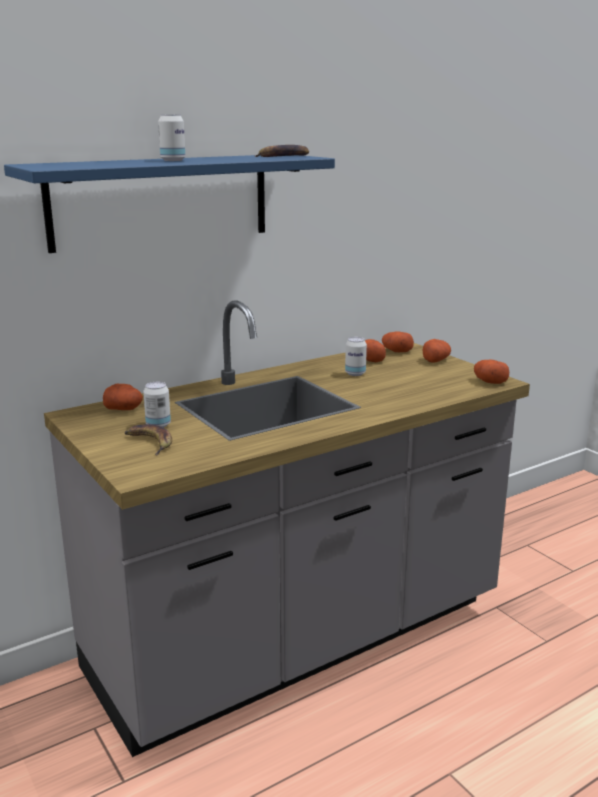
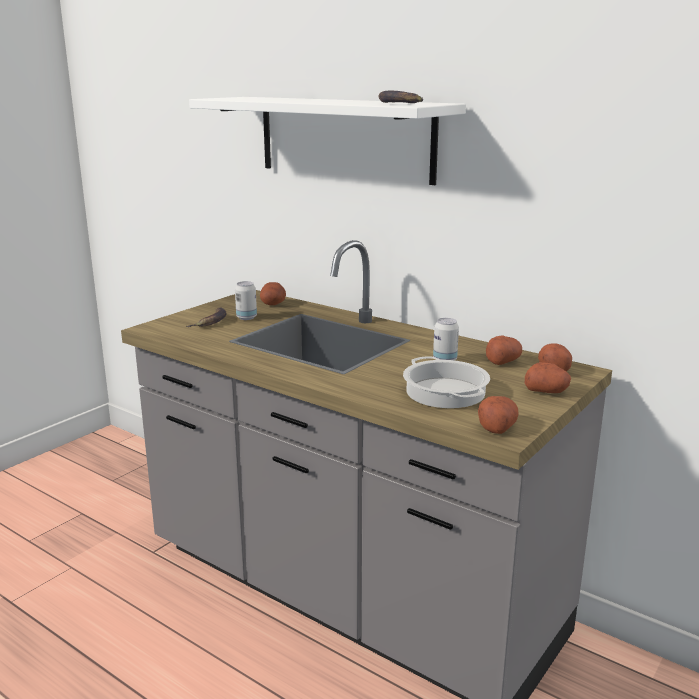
camera: 70 degrees right, 0 degrees up
(161, 200) = (344, 138): blue shelf -> white shelf
(173, 160) = (316, 100): can -> none
(422, 383) = (446, 392): none -> cooking pot

